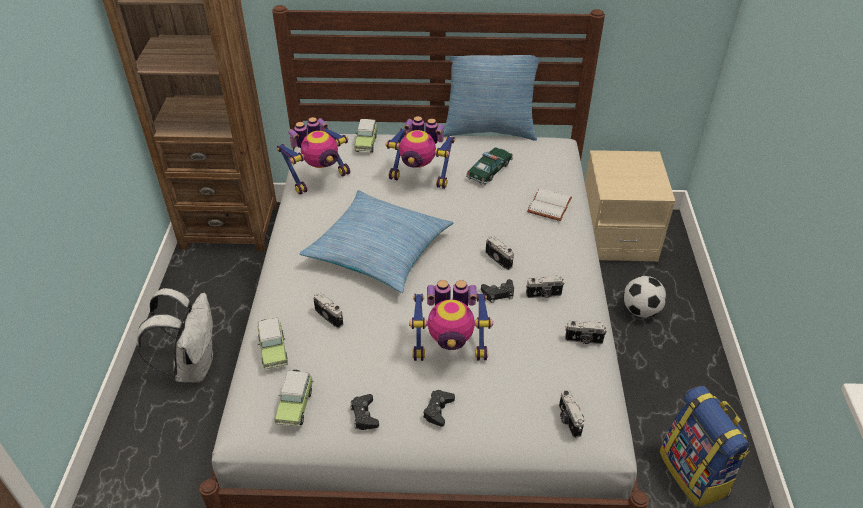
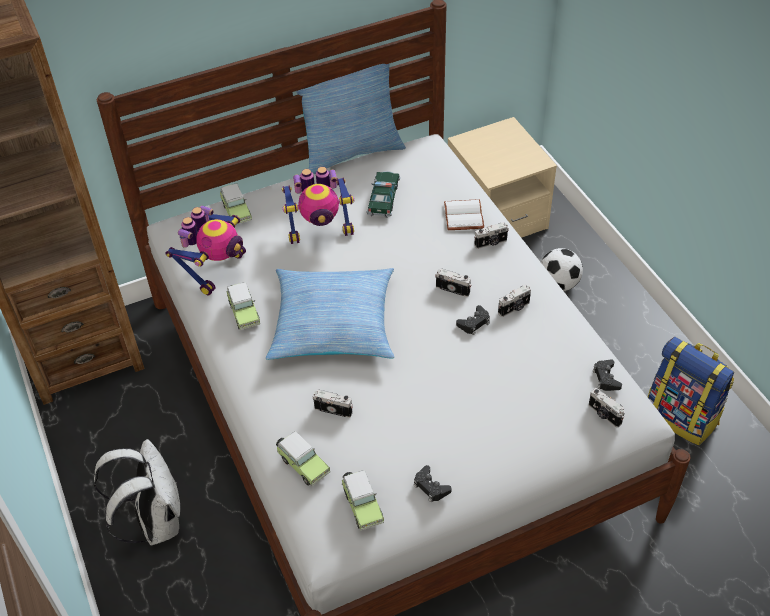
camera: 25 degrees left, 5 degrees up
(316, 216) = (244, 312): none -> toy car
(438, 410) = (491, 453): black game controller -> black game controller (606, 378)
(450, 349) = (466, 394): toy robot -> none
(584, 340) = (573, 337): camera -> camera (491, 243)

